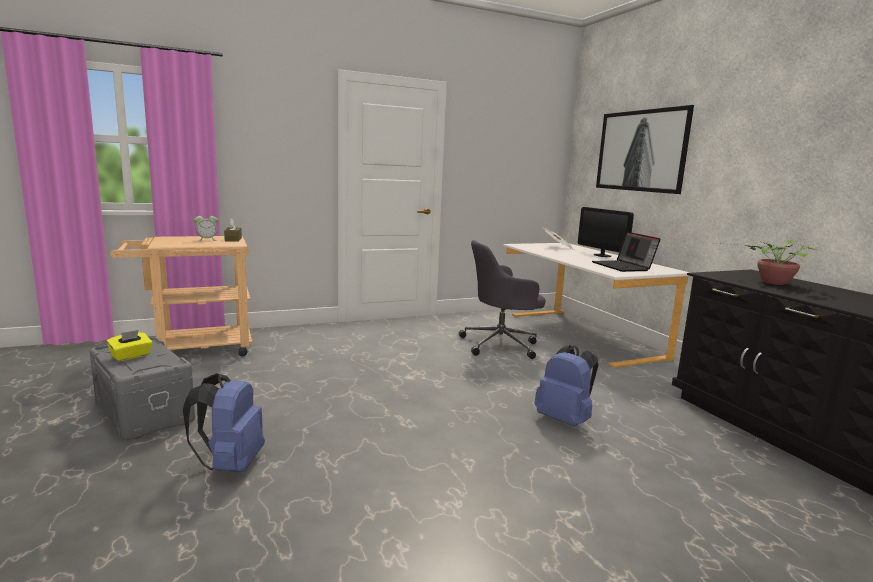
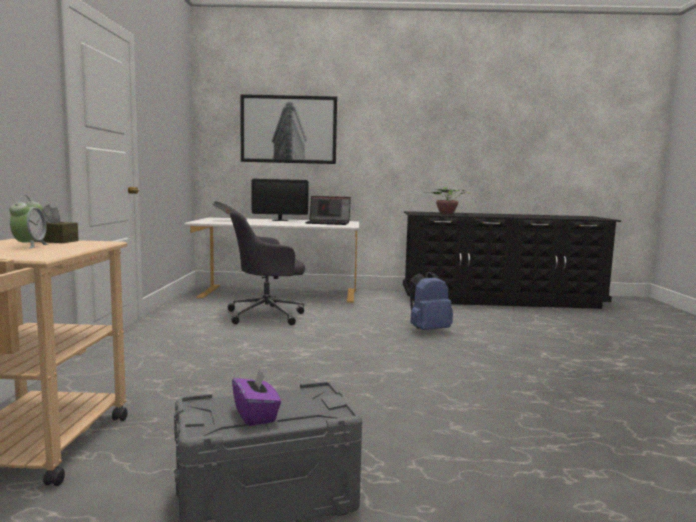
camera: 65 degrees left, 5 degrees down
(131, 356) = (256, 415): yellow tissue box -> purple tissue box
(230, 464) = (448, 446): blue backpack -> none
(501, 345) = (267, 315): grey office chair -> grey office chair turned 60 degrees clockwise

